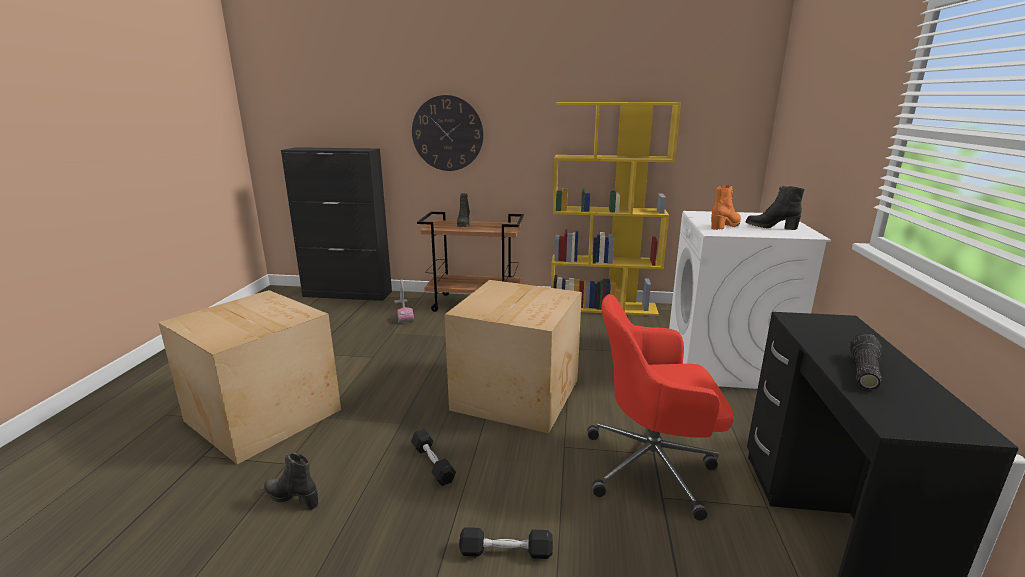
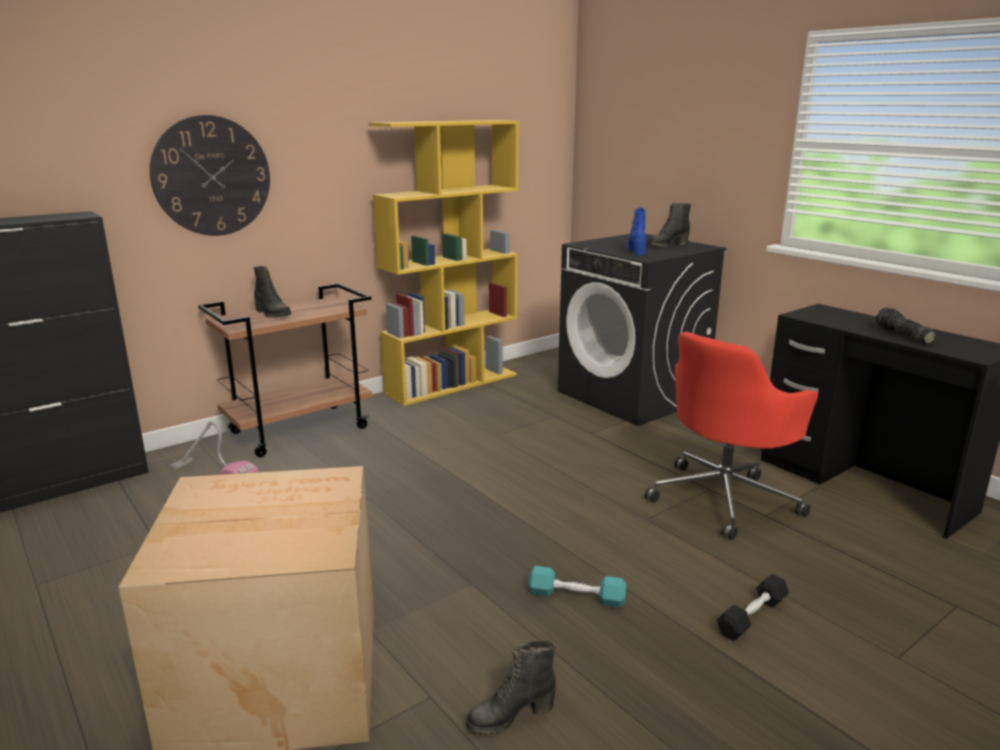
camera: 45 degrees left, 0 degrees up
(433, 464) = (576, 596): black dumbbell -> turquoise dumbbell
(518, 394) = (529, 497): cardboard box -> none
(725, 226) = (637, 251): orange boot -> blue boot
(725, 362) = (633, 396): white washing machine -> black washing machine

